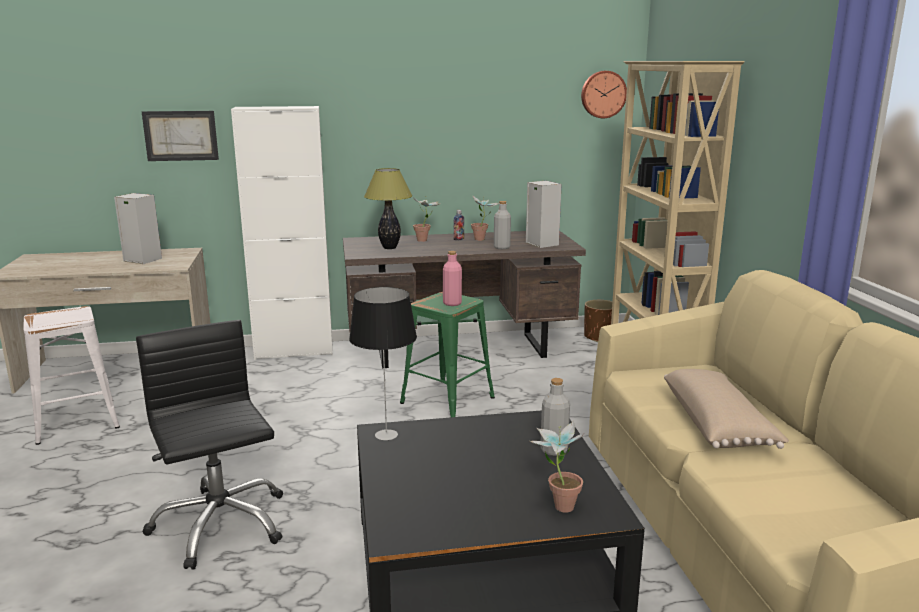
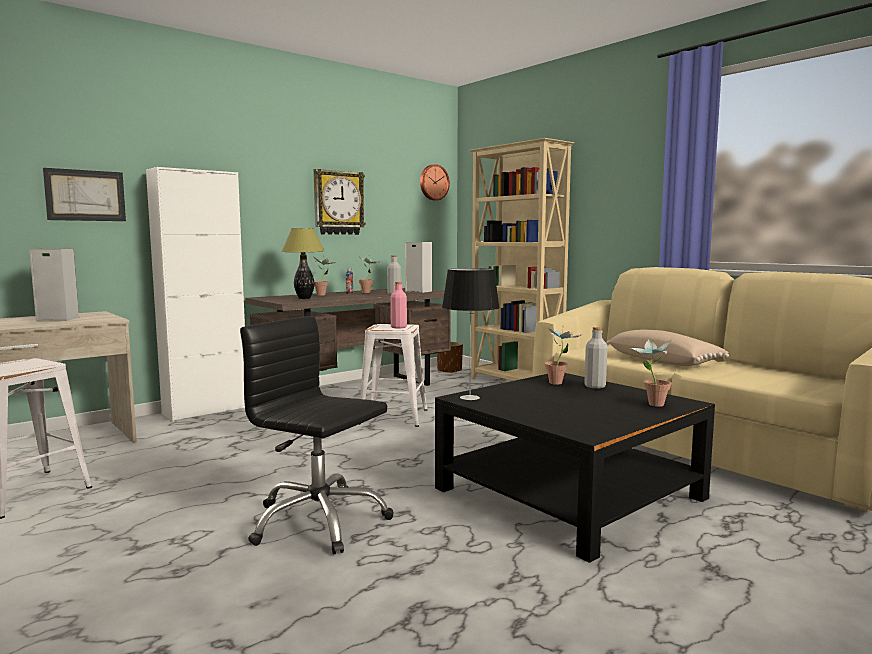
camera: 30 degrees left, 10 degrees down
(448, 400) = (394, 416): green stool -> white stool
(460, 128) = (338, 203): none -> wall clock
(525, 432) = (560, 382): none -> potted plant

